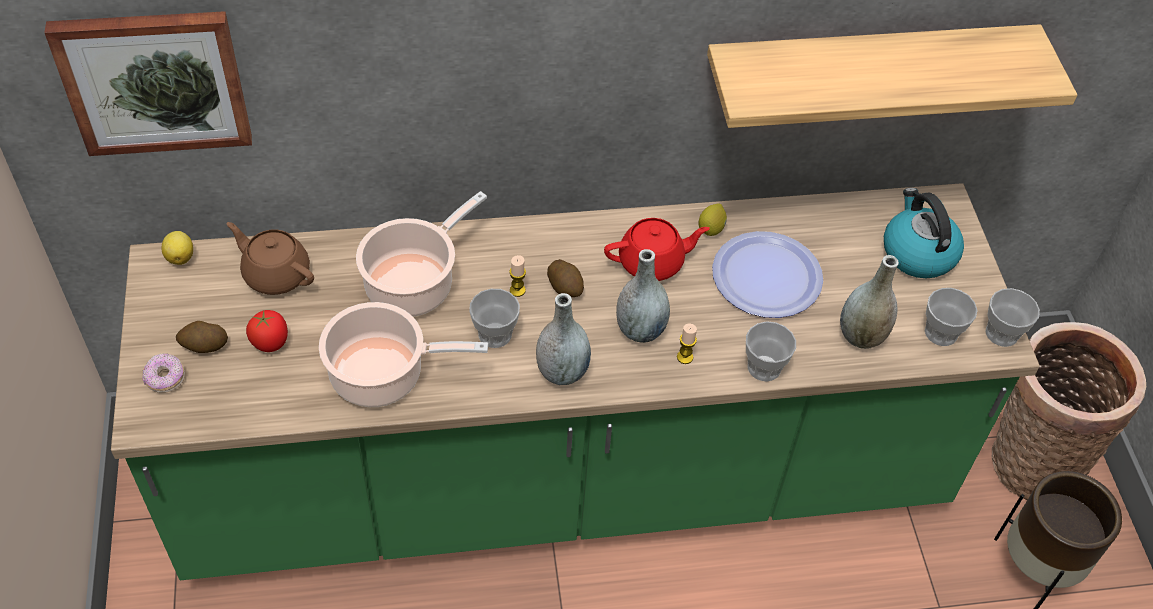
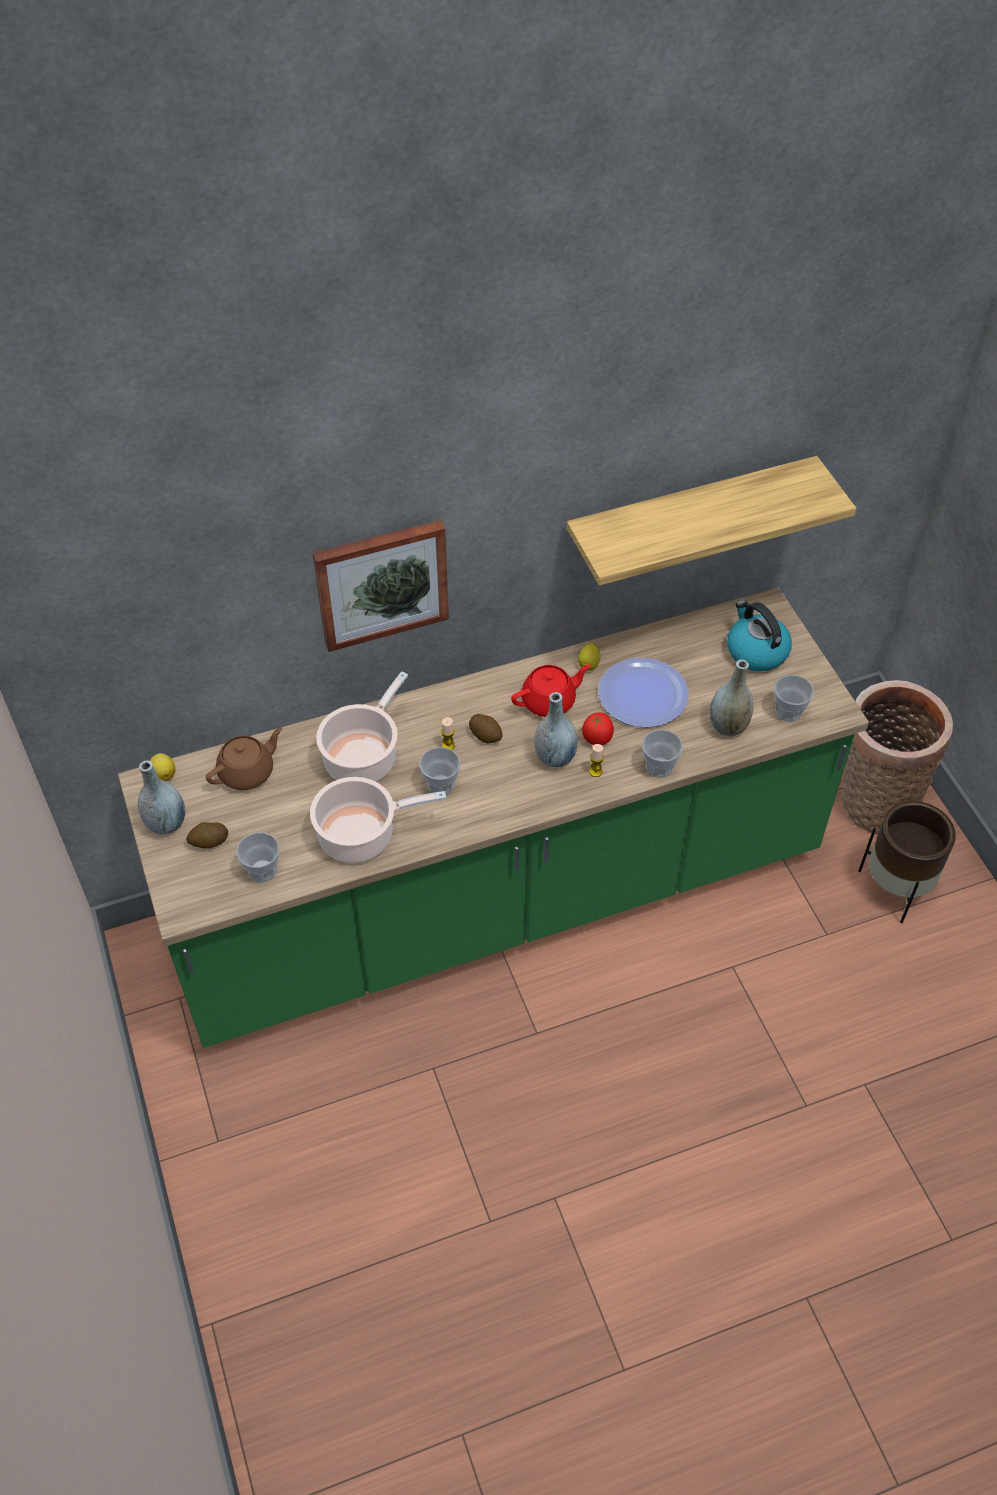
camera: 10 degrees left, 0 degrees up
(155, 81) = (137, 635): picture -> picture (381, 583)
(165, 379) = (186, 874): donut -> none
(270, 342) = (262, 828): tomato -> tomato (597, 738)
(276, 274) = (247, 772): brown teapot -> brown teapot turned 120 degrees clockwise
(562, 372) = (503, 803): grey vase -> grey vase (166, 824)
(1001, 333) = (835, 702): cup -> cup (262, 870)

